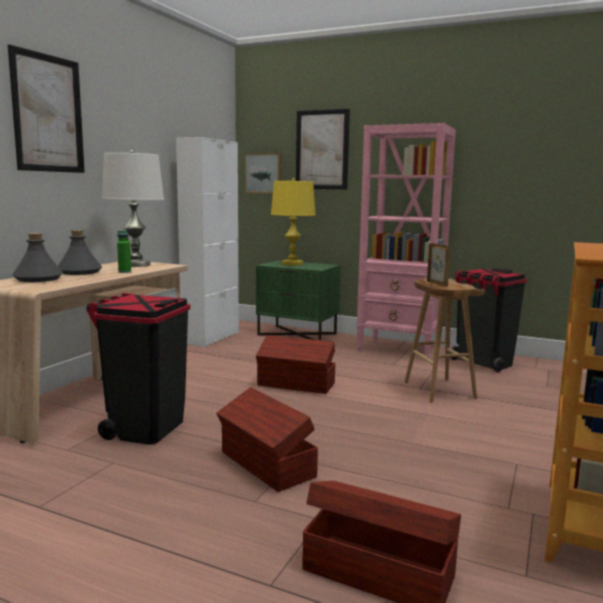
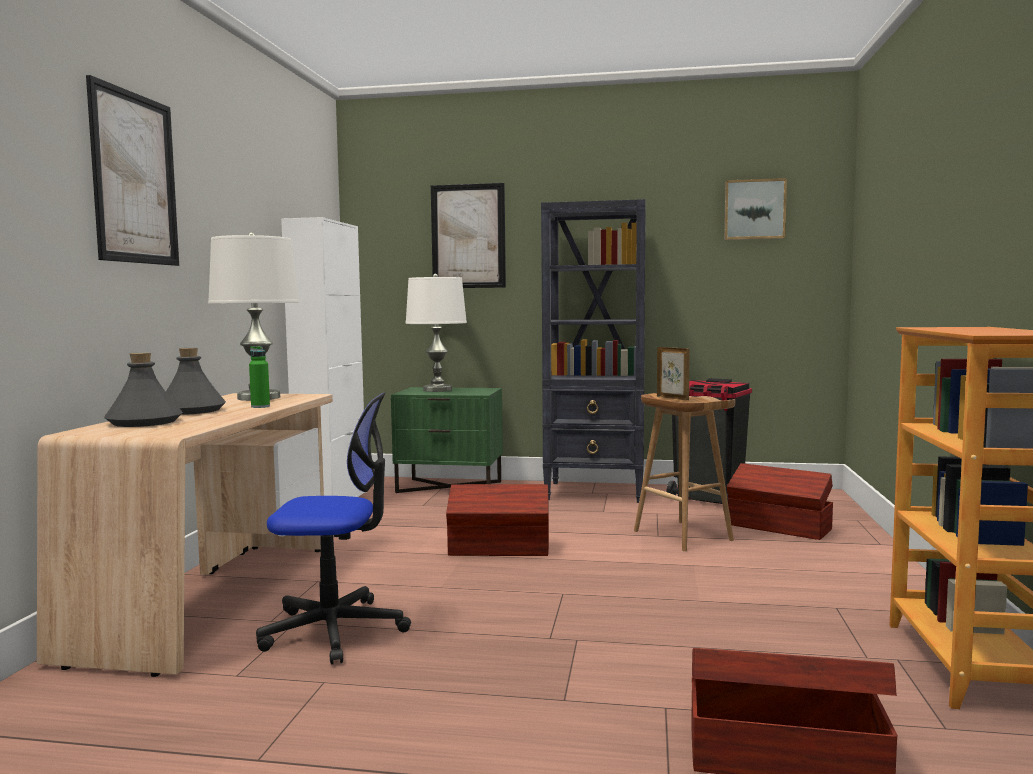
camera: 15 degrees left, 5 degrees down
(145, 428) = (334, 630): black trash can -> office chair
(263, 173) = (384, 269): picture -> picture (754, 209)
(266, 465) = (543, 653): brown storage box -> brown storage box (779, 527)
(292, 264) = (437, 390): yellow table lamp -> white table lamp
(400, 349) = (596, 492): pink bookcase -> black bookcase

